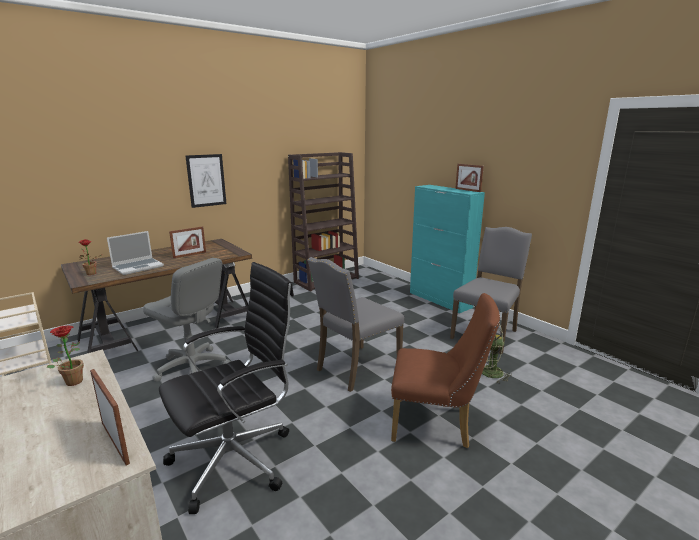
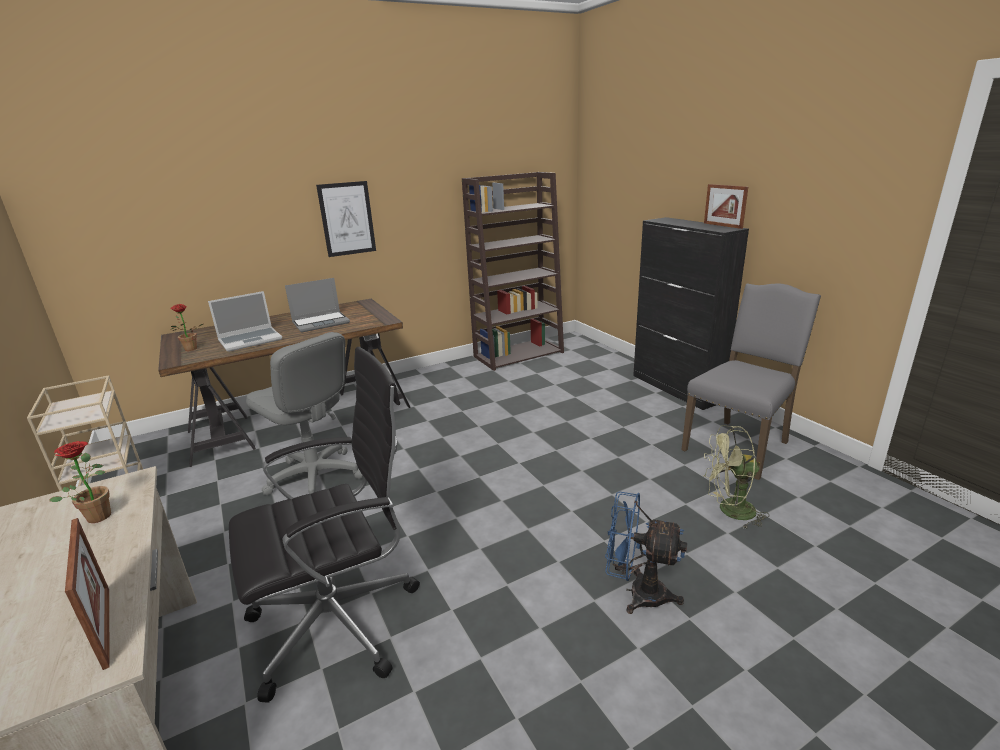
camera: 10 degrees right, 5 degrees up
(189, 255) = (321, 323): picture frame -> laptop
(356, 369) = (533, 492): grey chair -> none
(437, 425) = (637, 593): brown chair -> blue fan
(440, 300) = (676, 388): turquoise cabinet -> black cabinet

